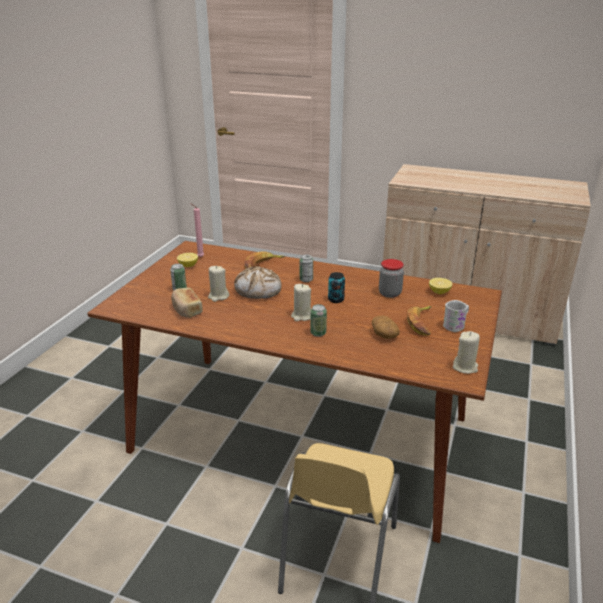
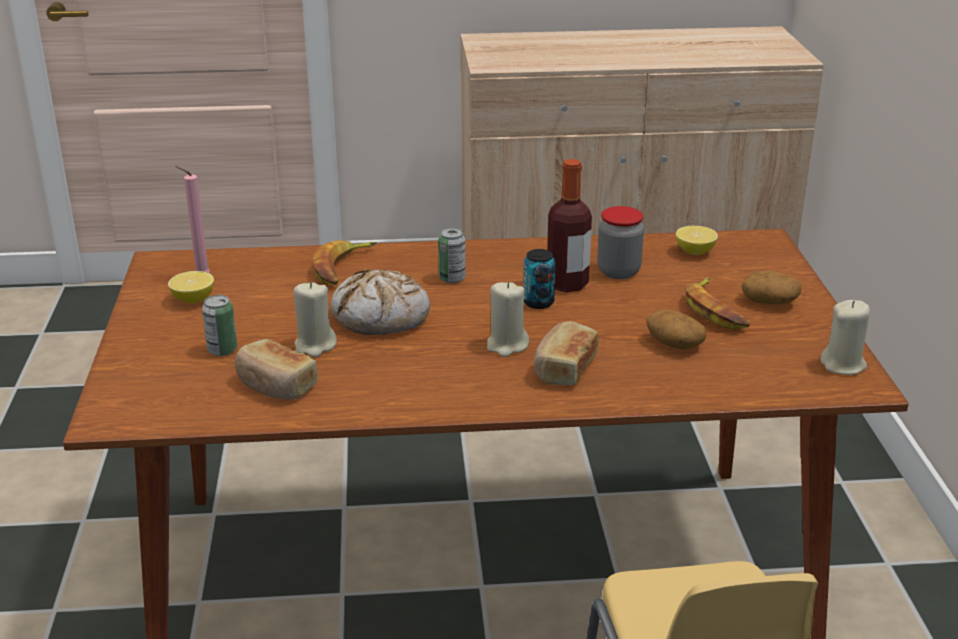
camera: 25 degrees left, 0 degrees up
(318, 333) = (563, 368): can -> bread
(358, 294) = (567, 284): none -> bottle
(456, 325) = (770, 301): white mug -> potato

